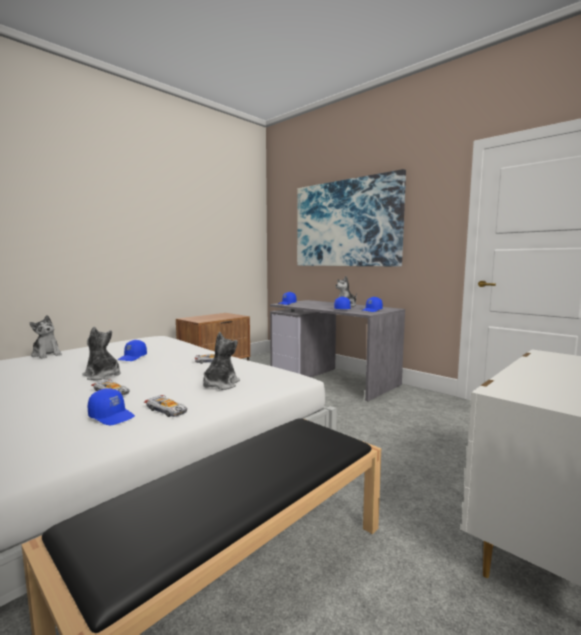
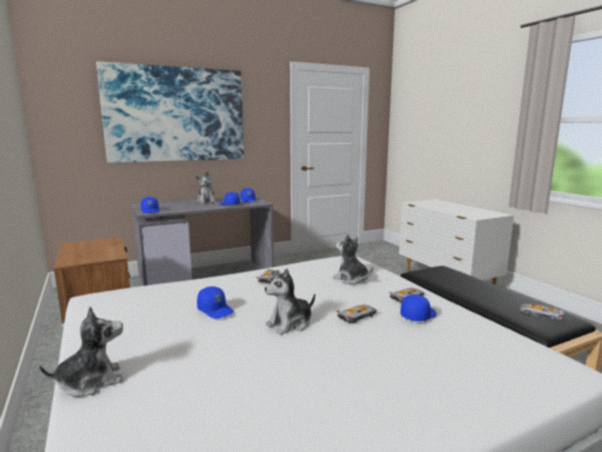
camera: 70 degrees left, 5 degrees up
(140, 528) = (540, 314): none -> toy car

